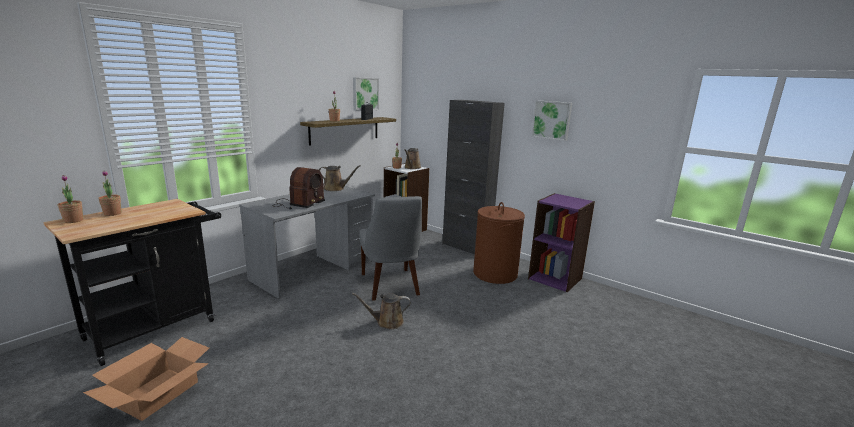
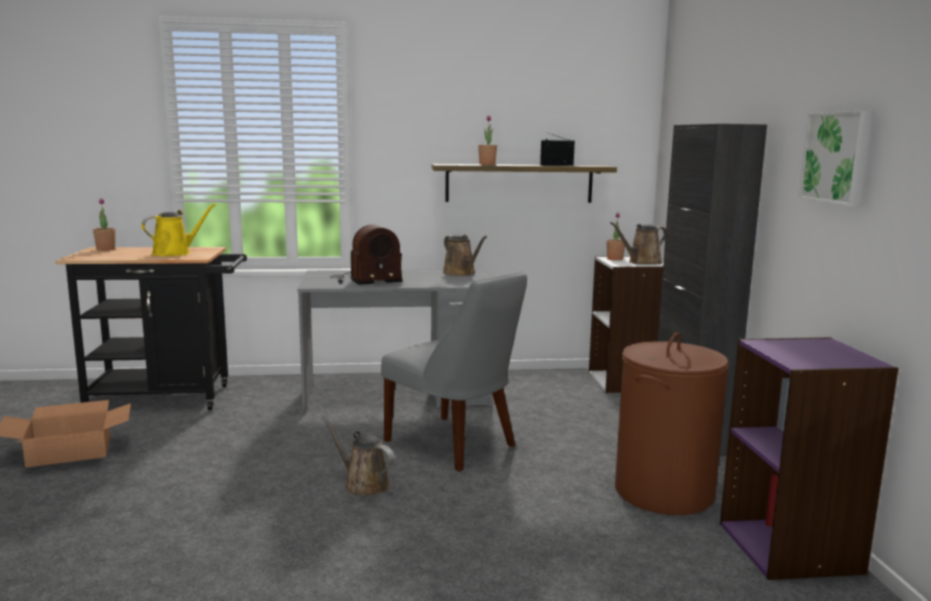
camera: 45 degrees right, 5 degrees down
(112, 213) = (143, 249): potted plant -> none
(157, 211) = (175, 253): none -> yellow watering can
(365, 94) = (567, 123): picture -> none
(390, 286) = (454, 445): grey chair -> grey chair turned 75 degrees counterclockwise

